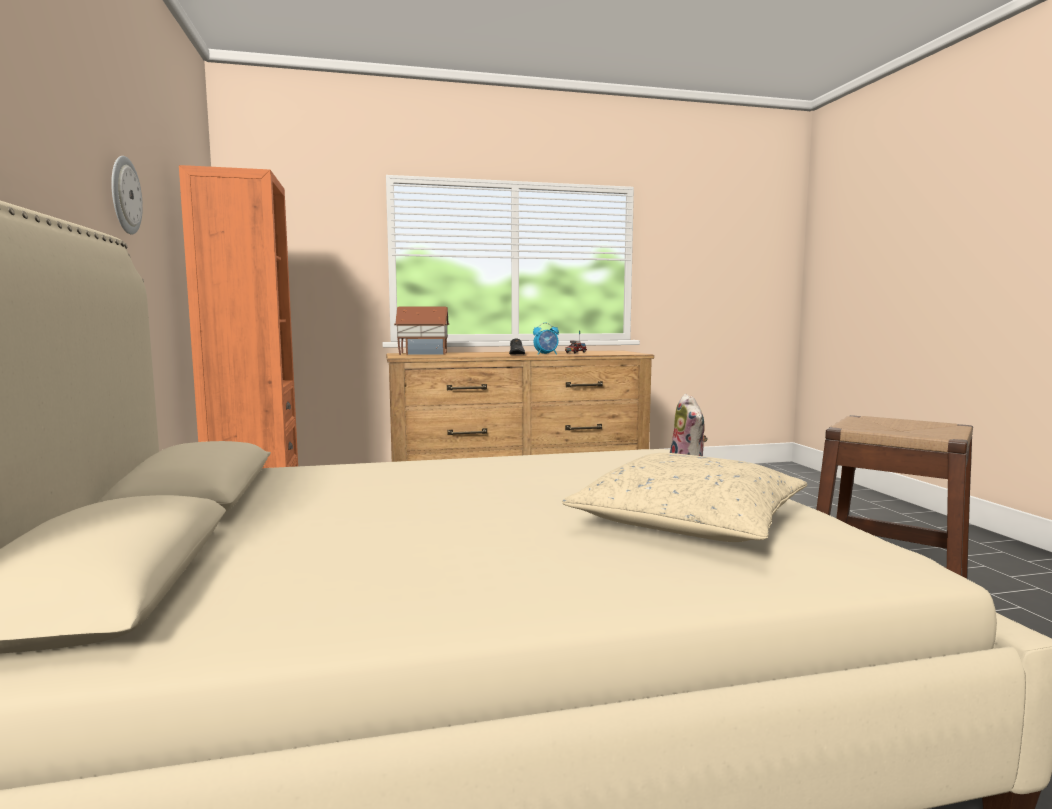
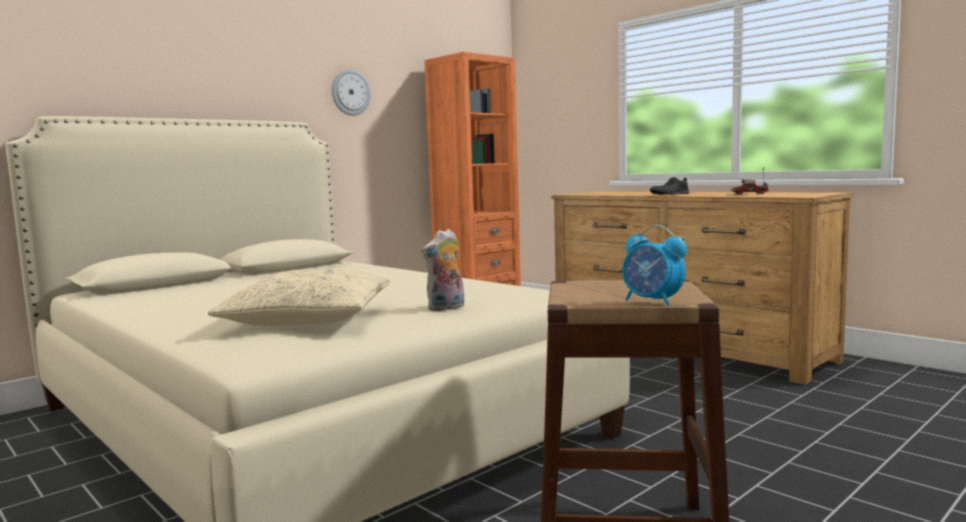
camera: 60 degrees right, 0 degrees up
(423, 353) = (613, 192): toy house -> none
(546, 354) = (696, 195): alarm clock -> alarm clock (652, 301)

